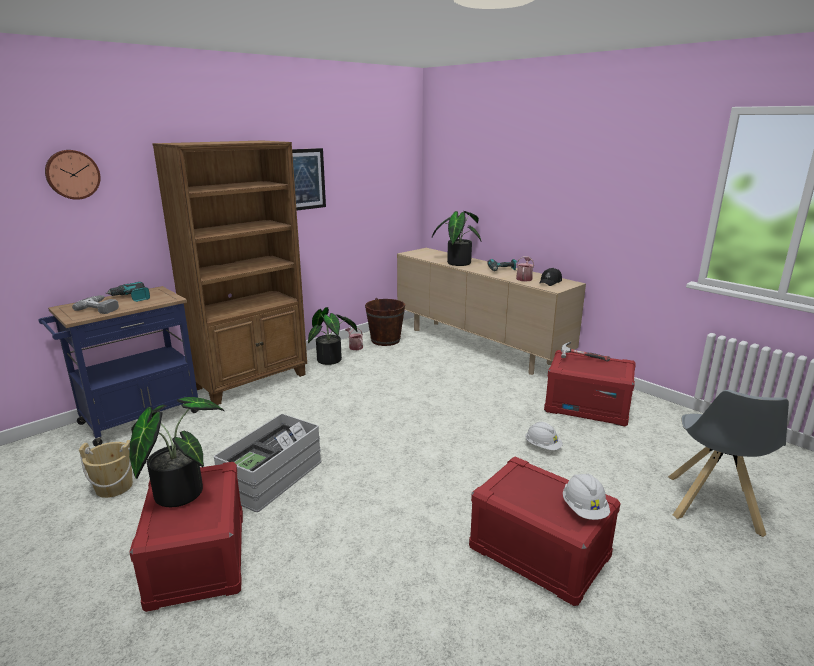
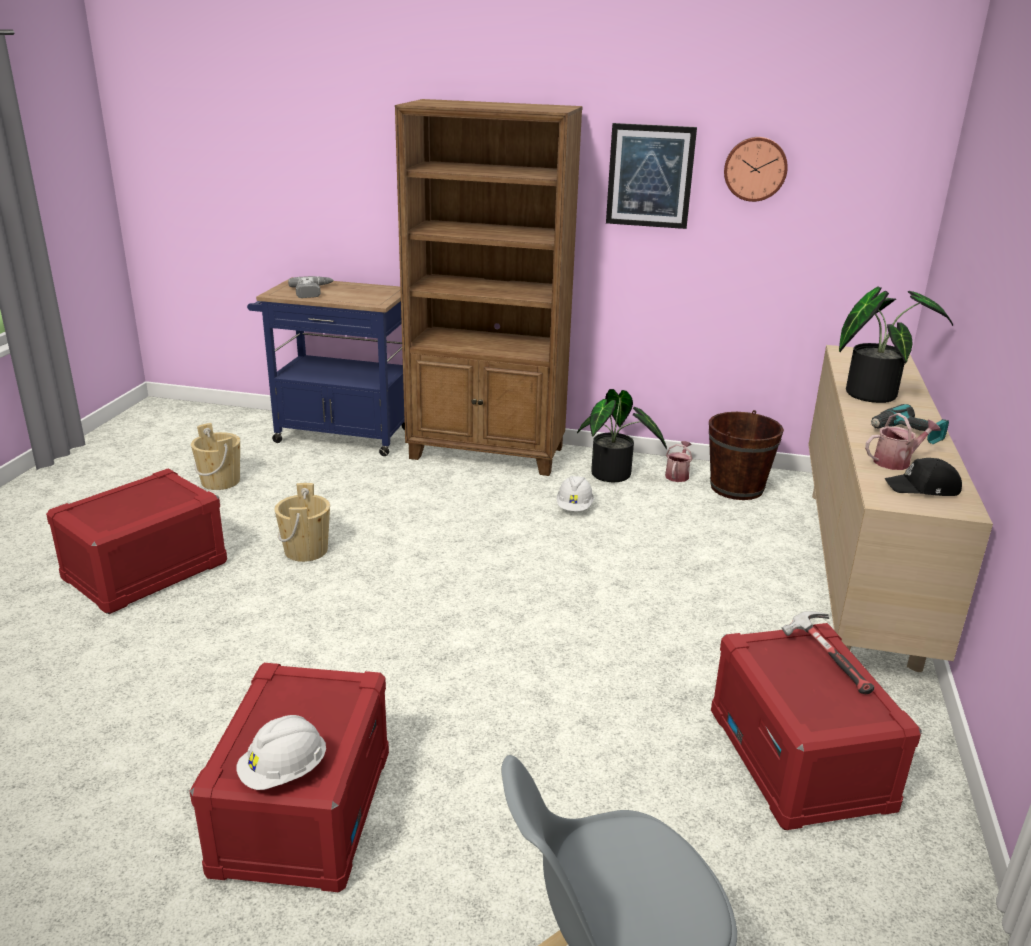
camera: 55 degrees right, 5 degrees up
(72, 174) = (334, 130): wall clock -> wall clock (755, 169)
(131, 298) = (357, 290): power drill -> none
(178, 490) = (148, 491): potted plant -> none
(271, 476) = (306, 550): grey storage box -> beige bucket
(542, 446) = (591, 740): white hard hat -> white hard hat (574, 507)

